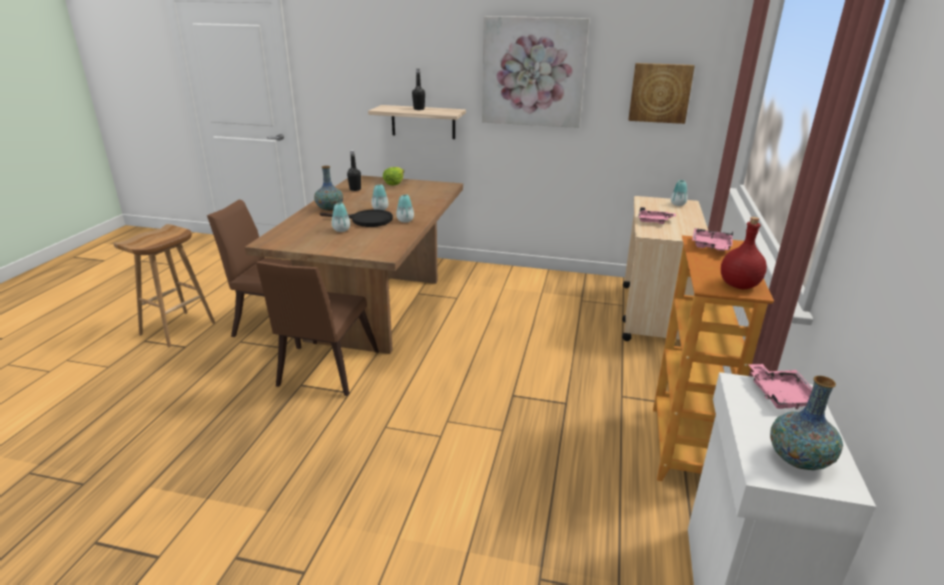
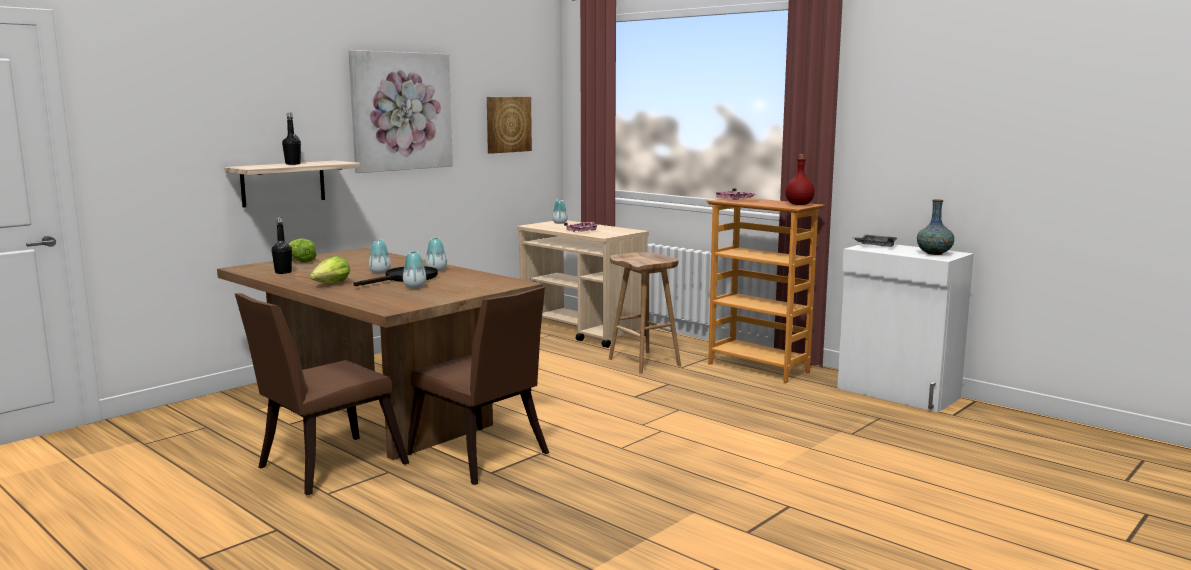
camera: 60 degrees left, 15 degrees down
(177, 329) = (207, 531): brown stool -> brown stool (645, 362)
(330, 209) = (331, 284): vase -> lettuce
(781, 394) = (876, 246): pink tray -> grey tray

